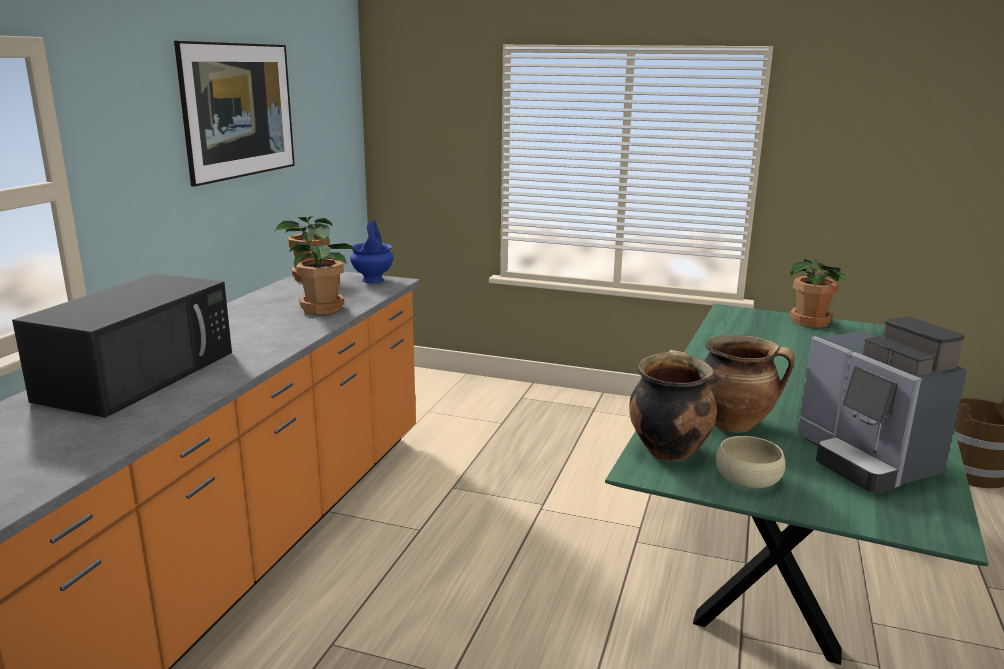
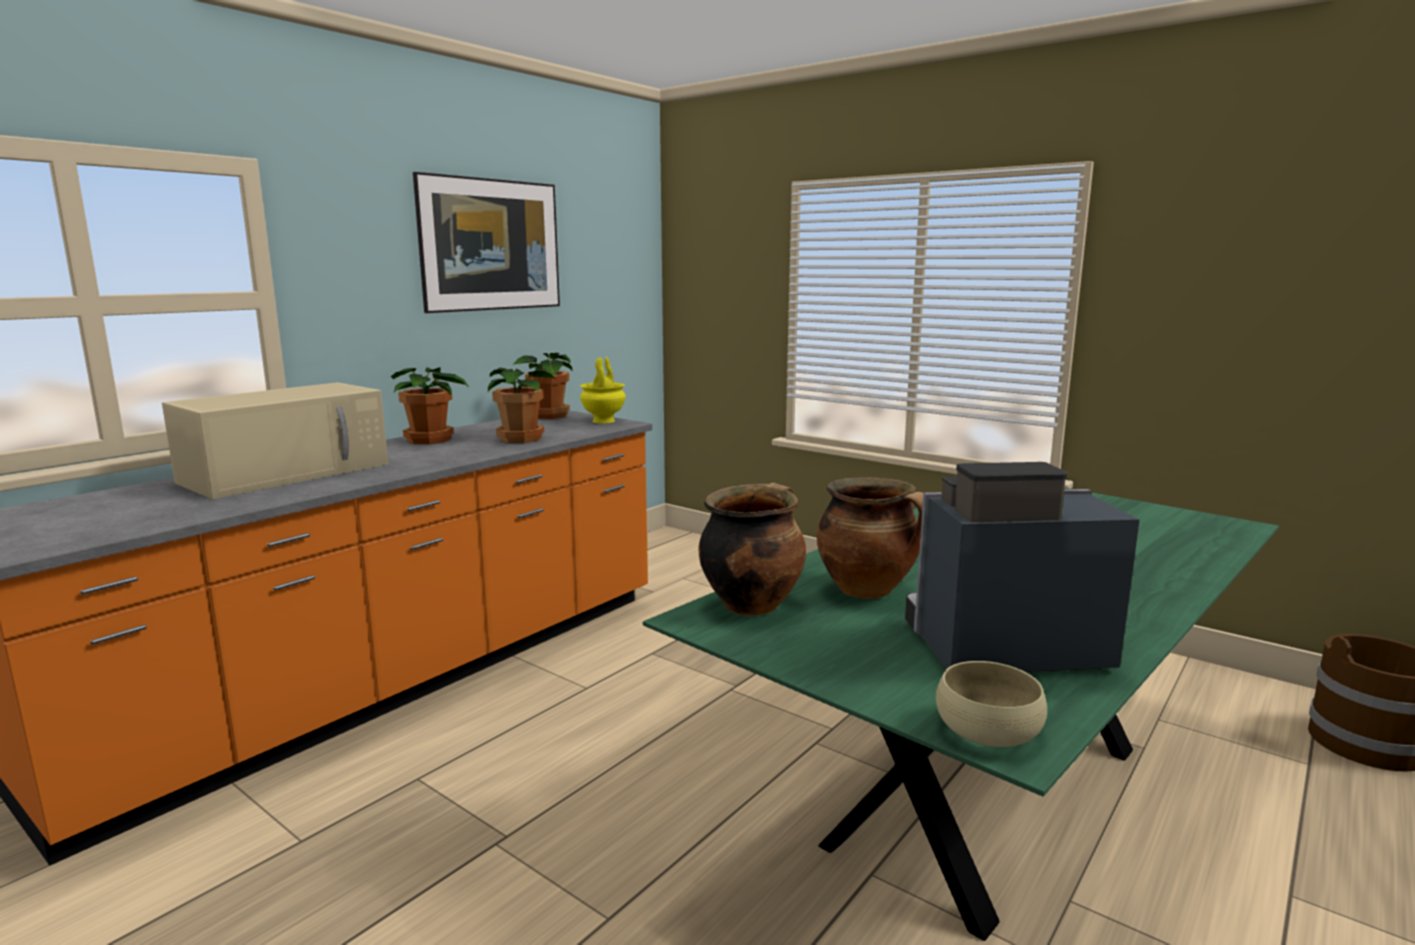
camera: 20 degrees right, 5 degrees down
(140, 374) = (288, 472): black microwave -> beige microwave
(372, 280) = (603, 421): blue vase -> yellow vase
(747, 479) = (812, 645): beige bowl -> beige bowl (987, 730)
(812, 322) = (1107, 502): potted plant -> potted plant (430, 440)
(865, 460) = (999, 649): coffee machine -> coffee machine turned 90 degrees clockwise

